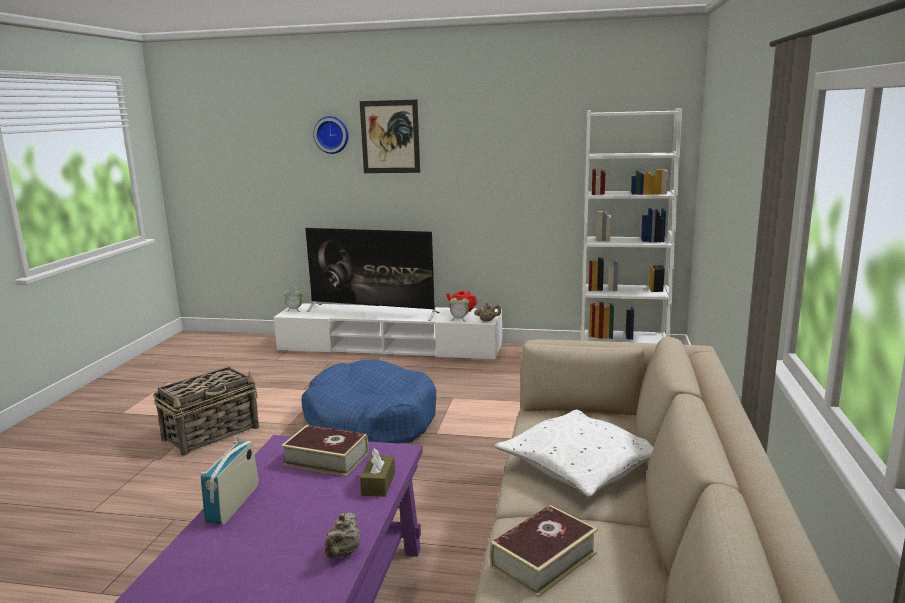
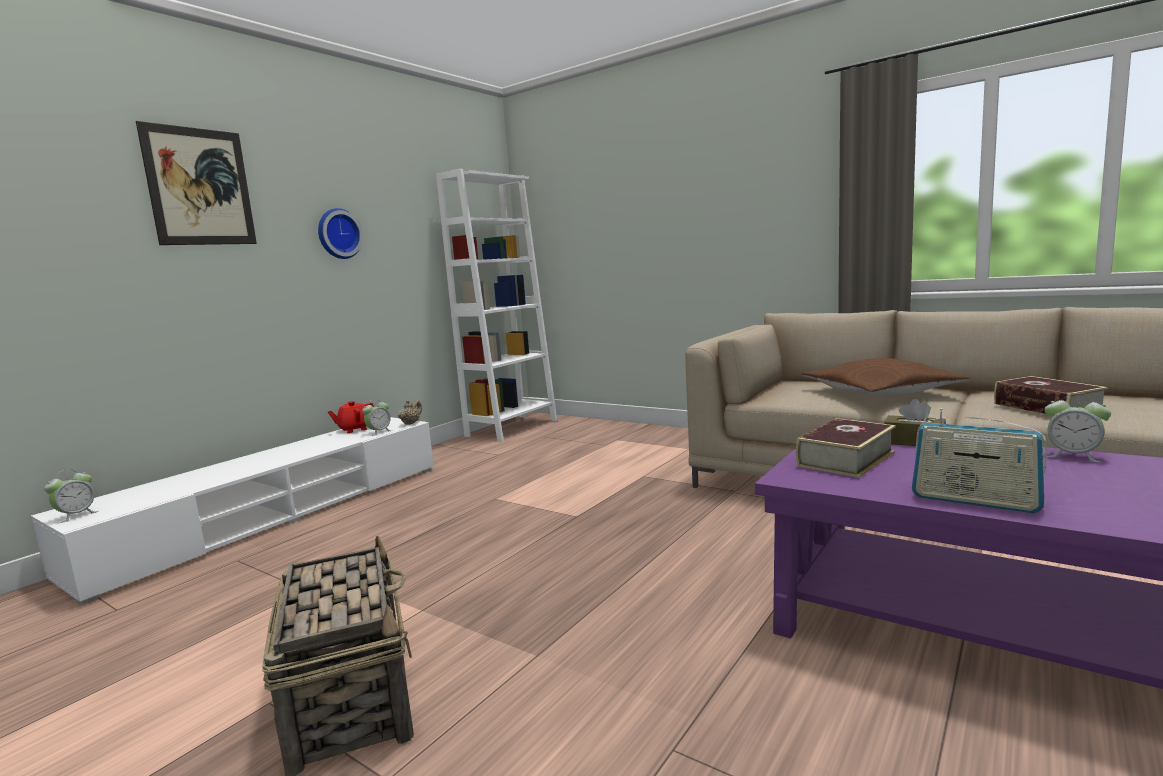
camera: 65 degrees left, 5 degrees down
(332, 134) = (82, 174): wall clock -> wall clock (338, 234)
(343, 553) = (1073, 456): beige teapot -> alarm clock
(371, 420) = (494, 548): blue dog bed -> none
(373, 312) = (241, 467): television -> none
(581, 465) = (879, 392): white pillow -> brown pillow

